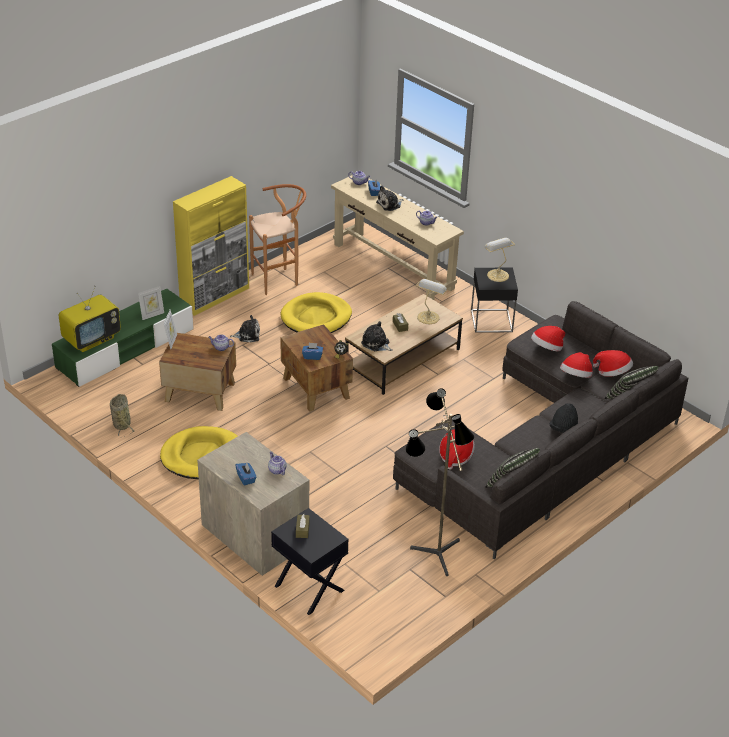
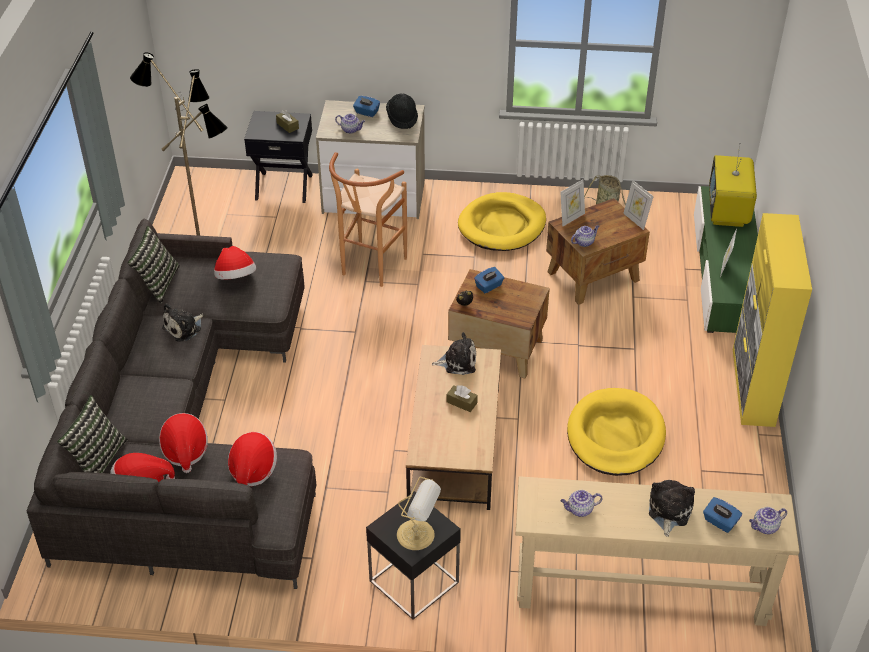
camera: 140 degrees right, 5 degrees up
(205, 364) = (571, 218): none -> picture frame
(247, 335) = (647, 363): plush toy -> plush toy (184, 328)
(279, 280) = (730, 461): brown stool -> brown stool (369, 270)
(428, 316) = (445, 438): table lamp -> none
(563, 429) = (148, 372): black hat -> black hat (402, 118)

